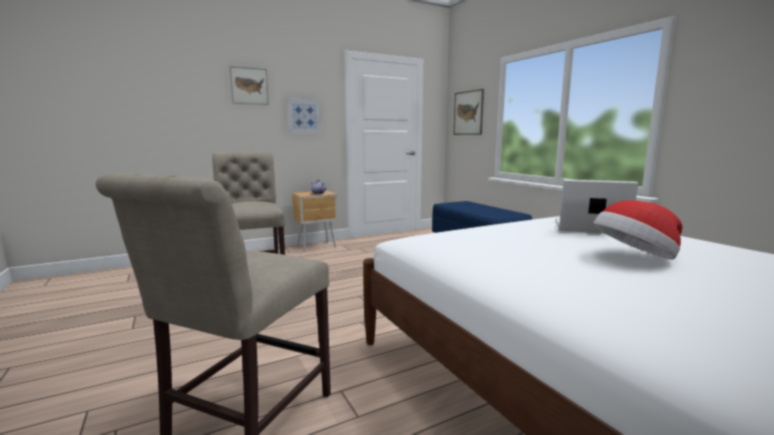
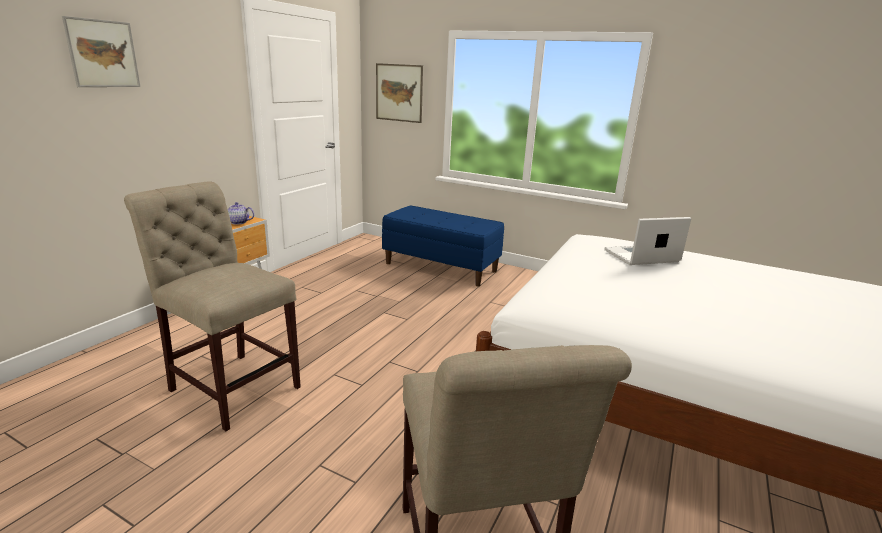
camera: 35 degrees left, 10 degrees up
(304, 116) = (194, 102): picture -> none
(634, 258) = (725, 293): hat -> none

